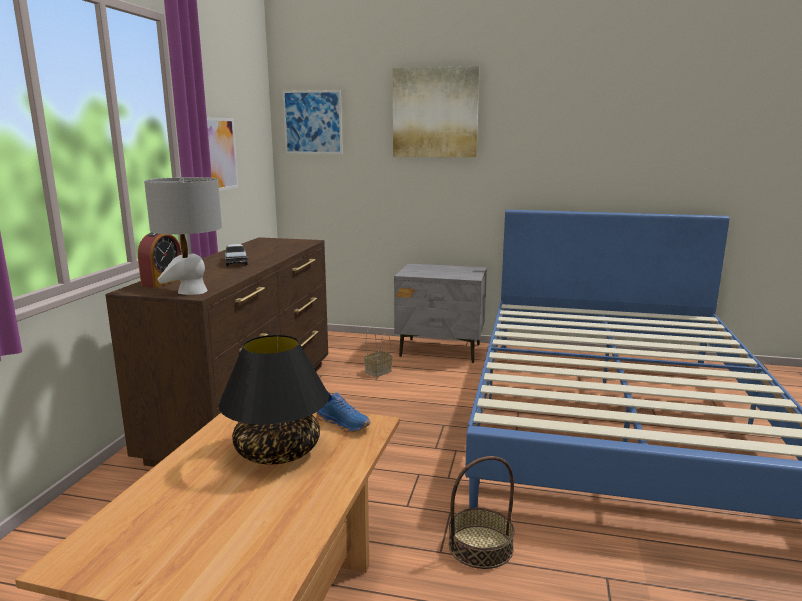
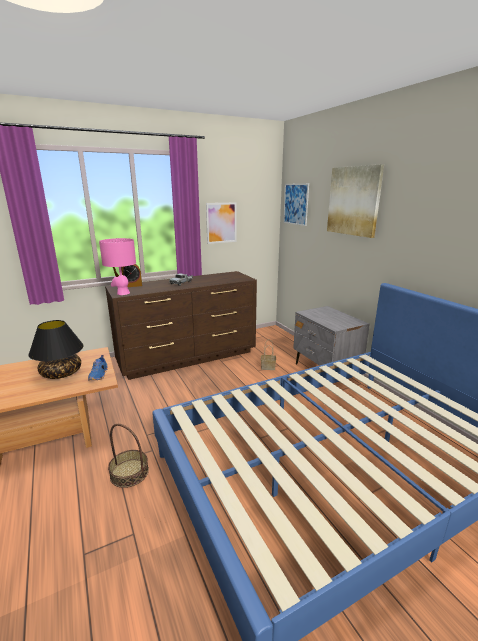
camera: 50 degrees right, 5 degrees up
(192, 291) = (123, 293): grey table lamp -> pink table lamp

